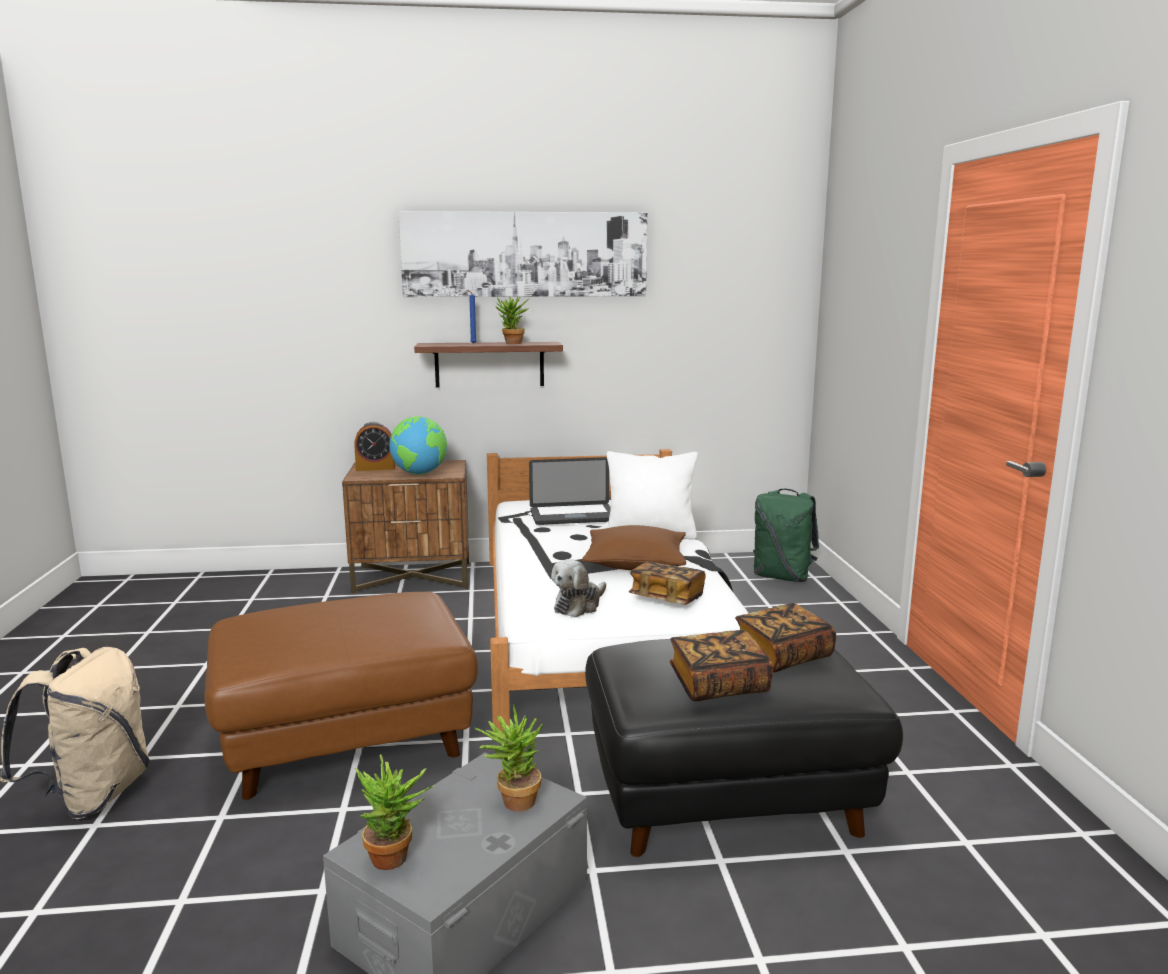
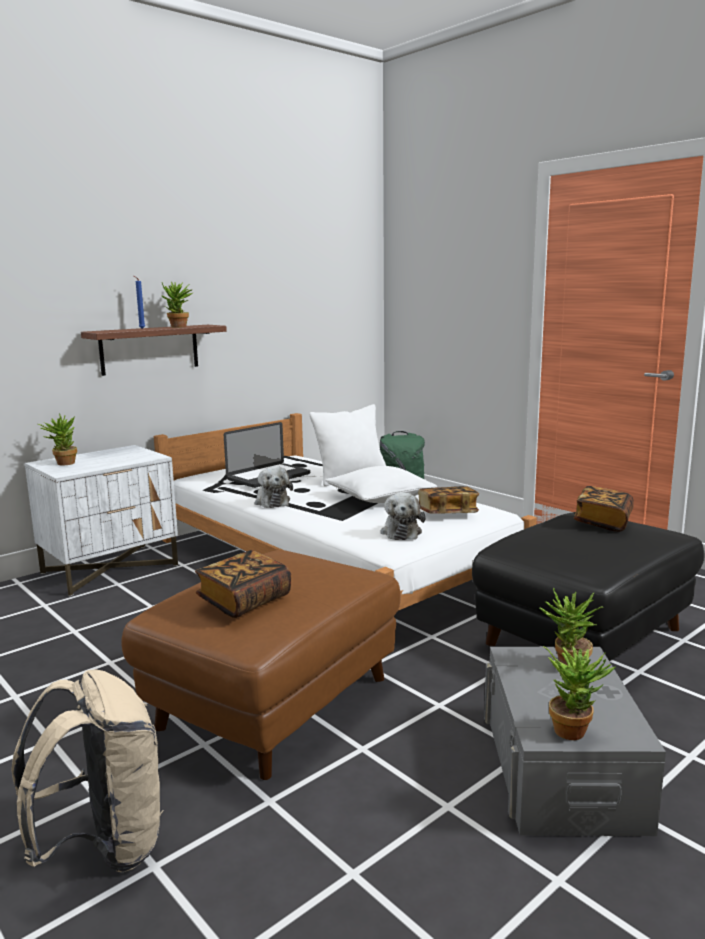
camera: 35 degrees left, 0 degrees up
(375, 468) = (62, 463): alarm clock -> potted plant
(413, 578) = (111, 569): brown nightstand -> white nightstand
(420, 473) = (120, 460): globe -> none
(525, 254) = (174, 243): picture -> none
(530, 543) = (272, 501): none -> plush toy
(635, 563) = (380, 498): brown pillow -> white pillow
(718, 685) = (608, 546): book -> book (244, 600)

